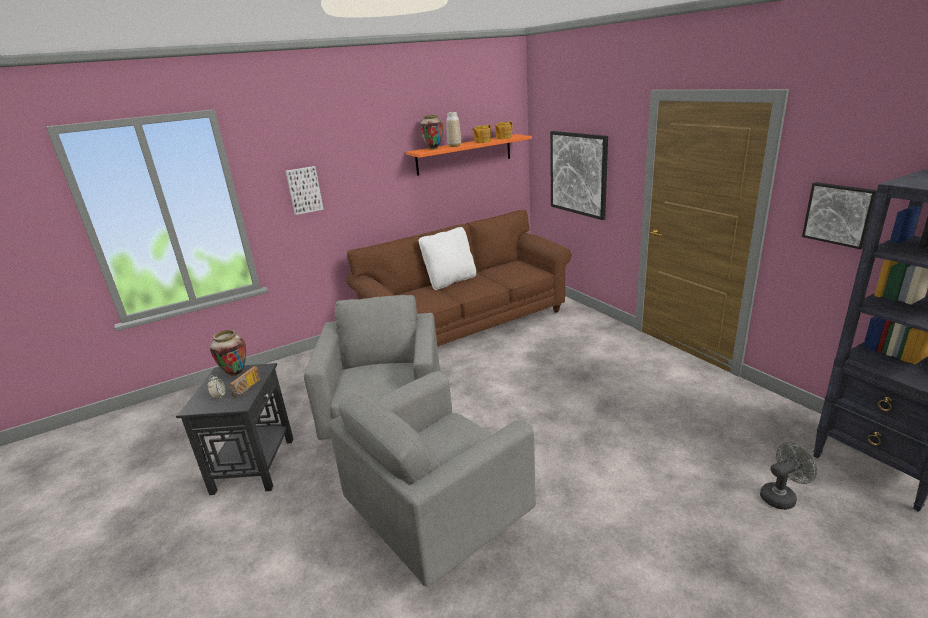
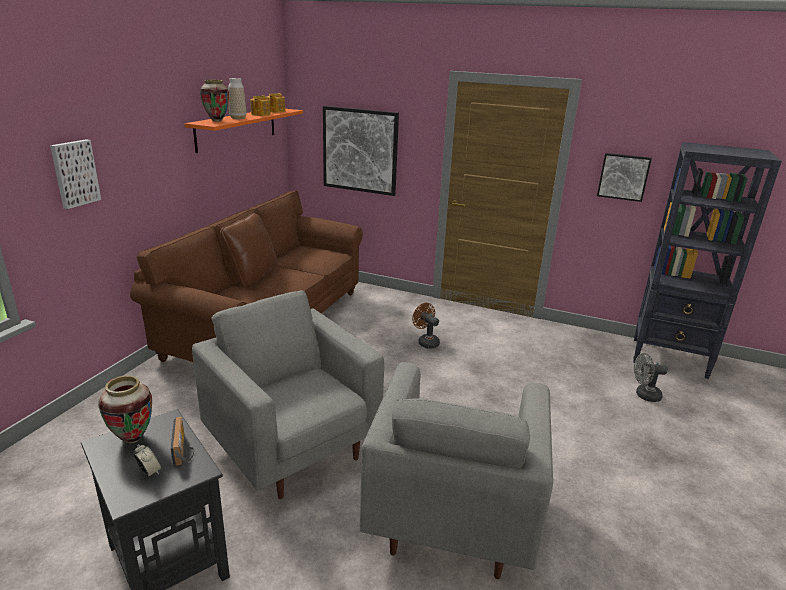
camera: 40 degrees left, 0 degrees up
(450, 281) = (252, 277): white pillow -> brown pillow
(581, 369) = (426, 342): none -> brown fan
(781, 496) = (644, 395): grey fan -> grey fan turned 120 degrees counterclockwise

